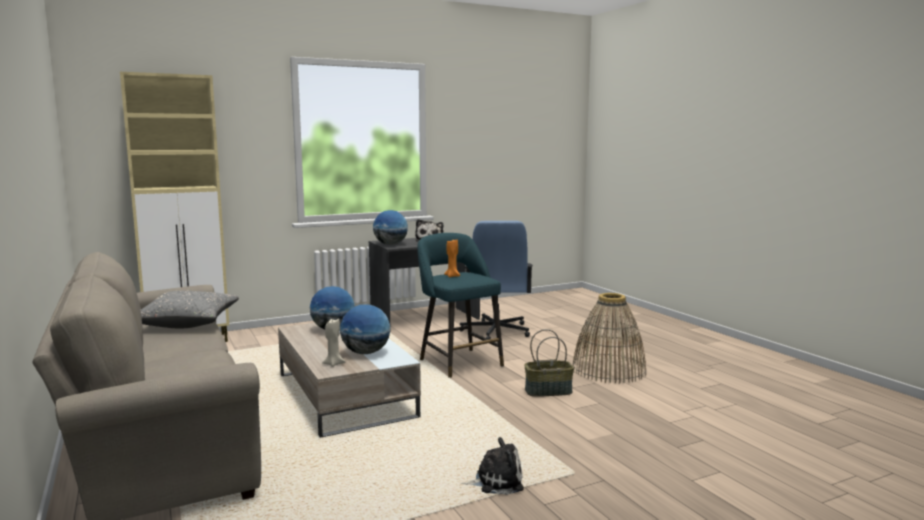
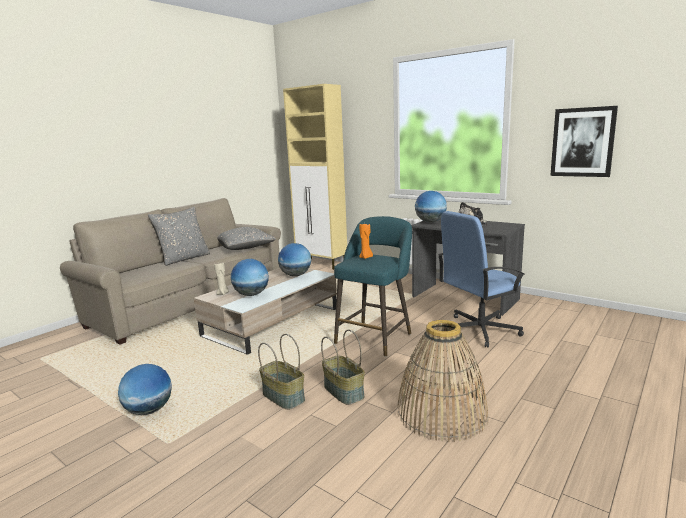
camera: 65 degrees right, 5 degrees up
(156, 356) = (184, 259): none -> grey pillow
(483, 160) = (582, 142): none -> picture
(495, 481) = (149, 410): plush toy -> globe
(533, 414) = (284, 397): none -> basket

